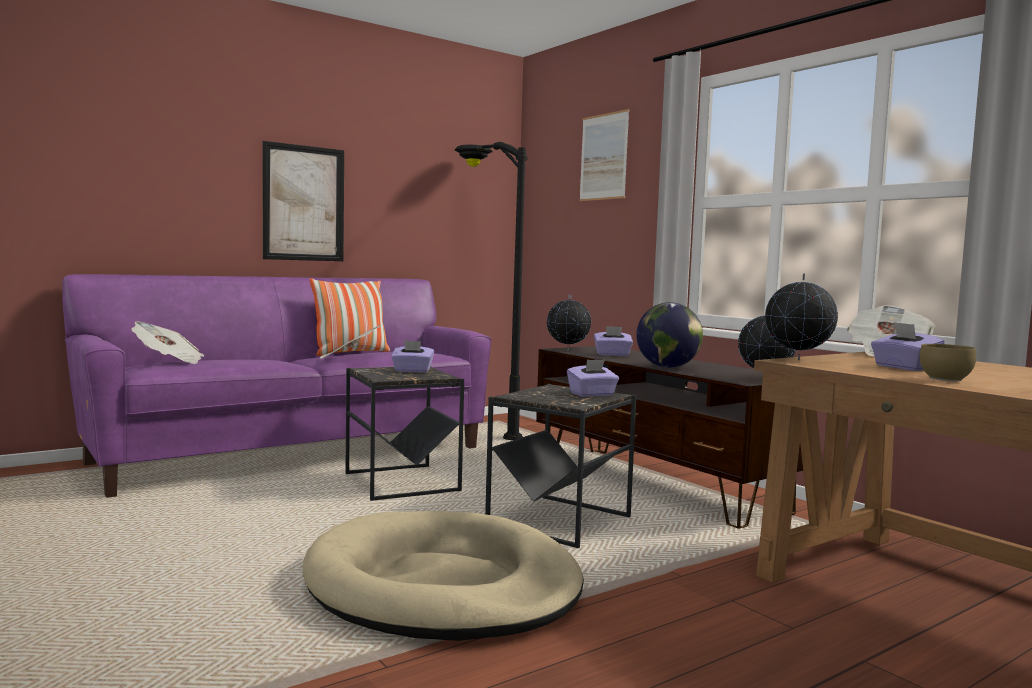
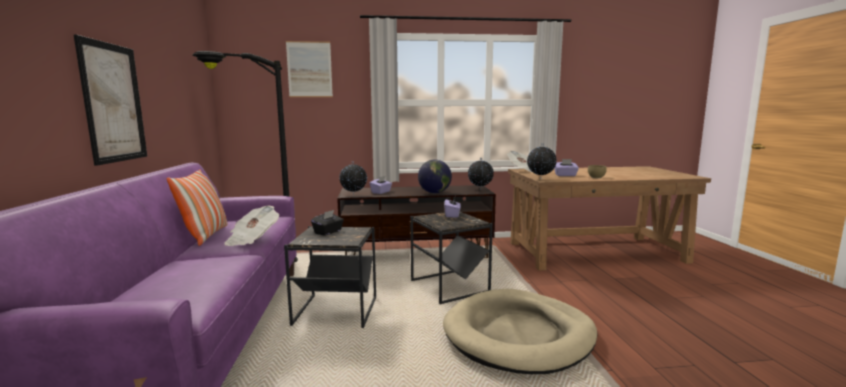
camera: 60 degrees left, 5 degrees up
(169, 361) = (156, 297): newspaper -> none
(412, 371) = (328, 232): purple tissue box -> black tissue box

